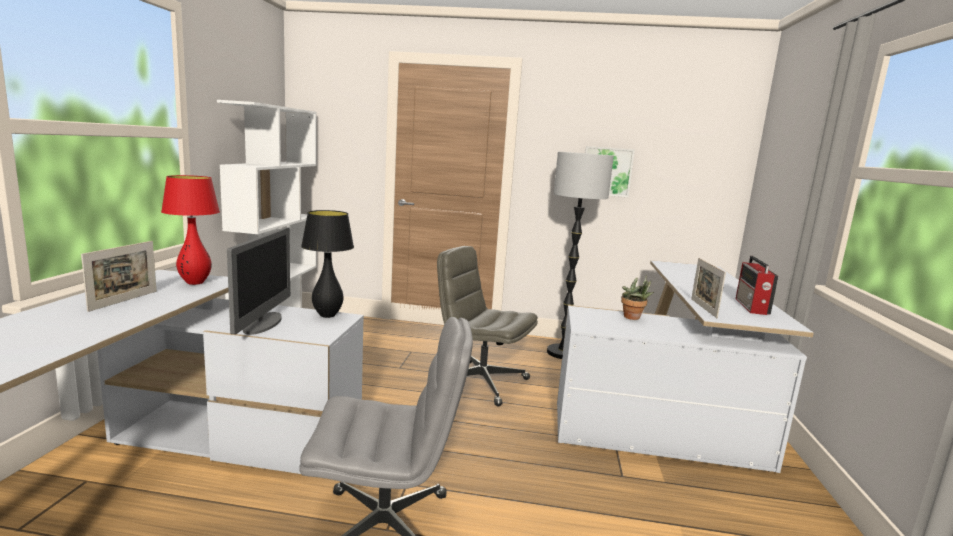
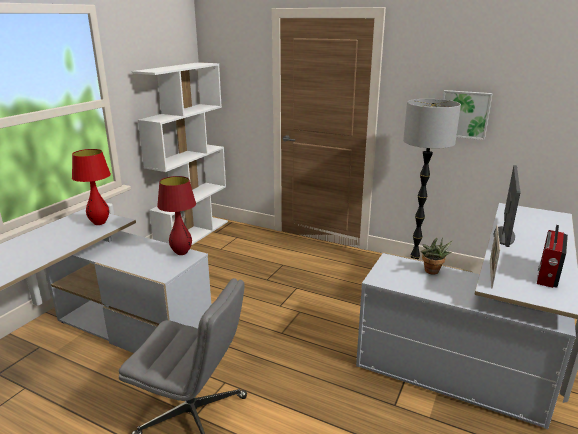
camera: 20 degrees right, 10 degrees up
(124, 301) = (48, 240): picture frame -> none
(263, 323) = (134, 258): monitor -> monitor (504, 236)
(327, 315) = (181, 253): black table lamp -> red table lamp
(480, 382) = (323, 300): grey office chair -> none

